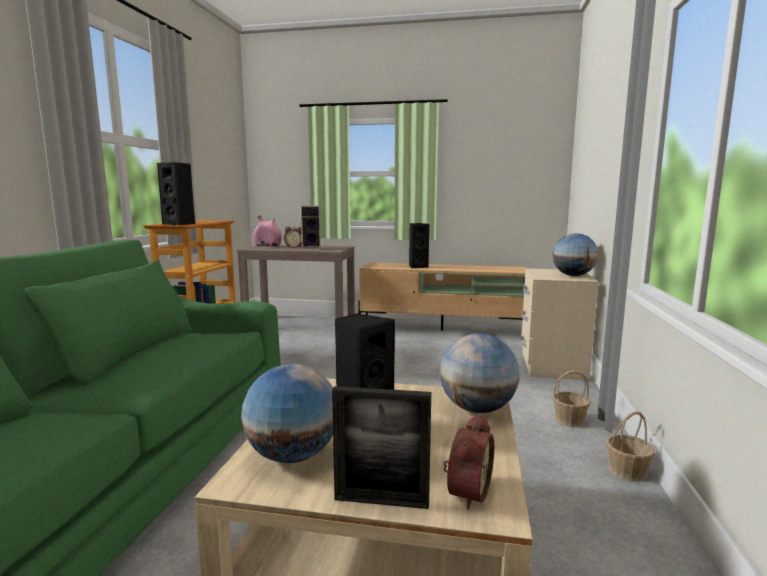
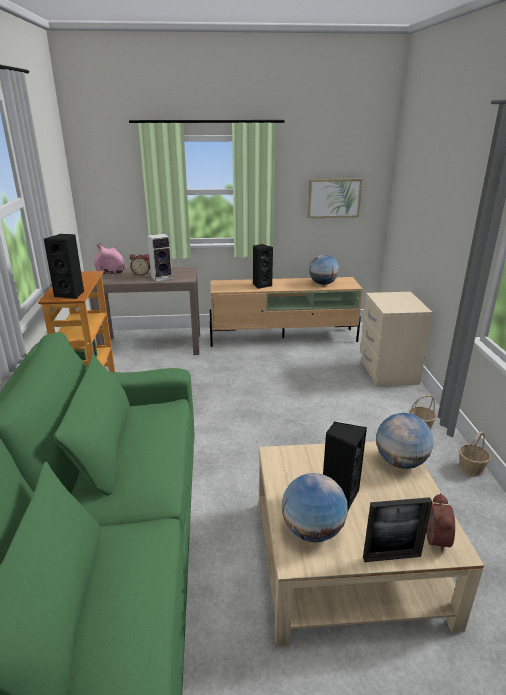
camera: 15 degrees left, 15 degrees up
(504, 181) = (334, 198): none -> picture
(573, 275) = (410, 303): globe -> globe (323, 284)

